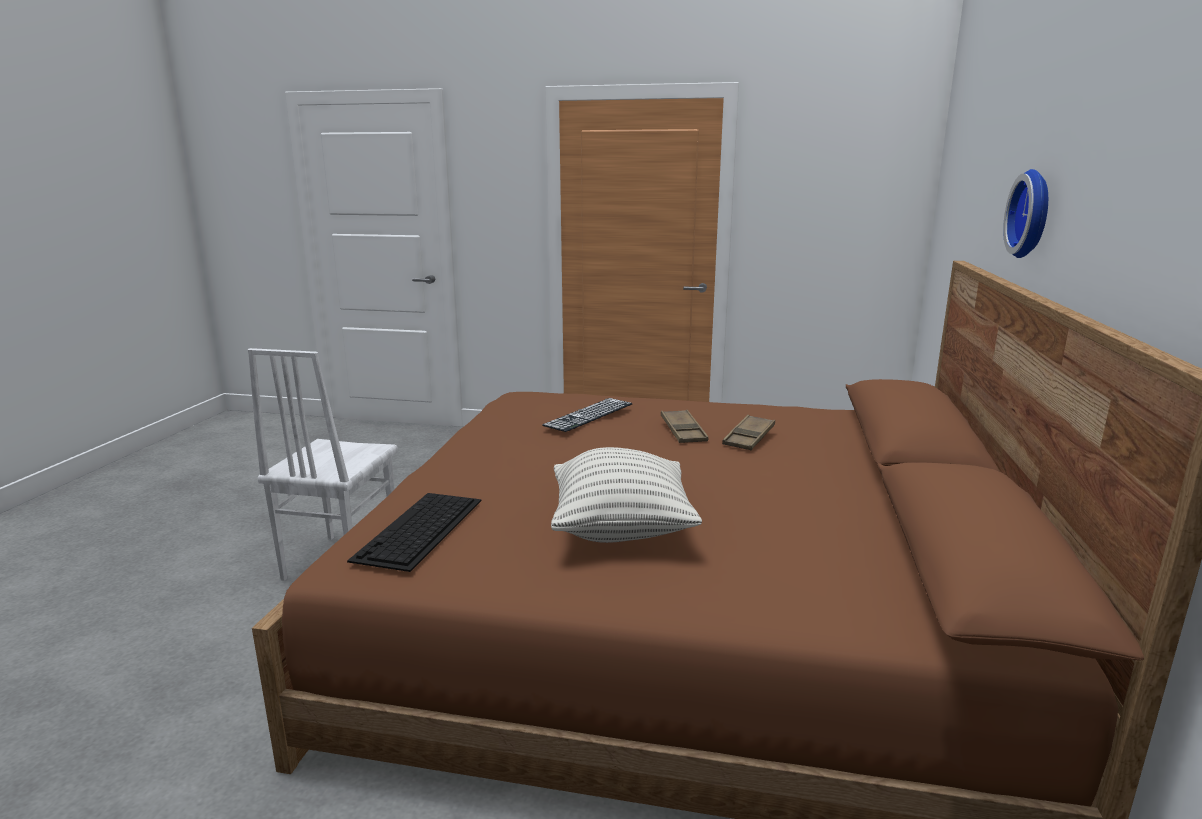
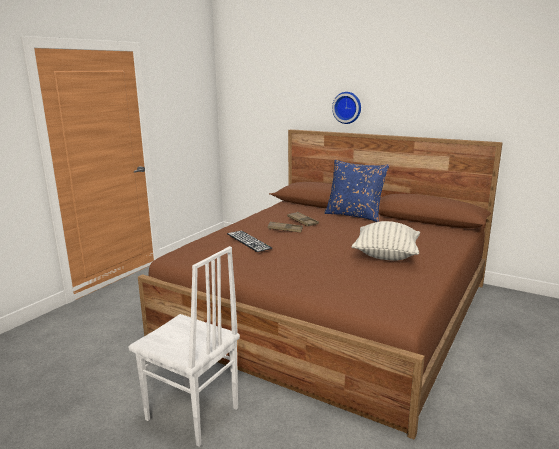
camera: 70 degrees left, 0 degrees up
(419, 529) = (375, 292): keyboard -> none
(869, 477) = (354, 215): none -> blue pillow

